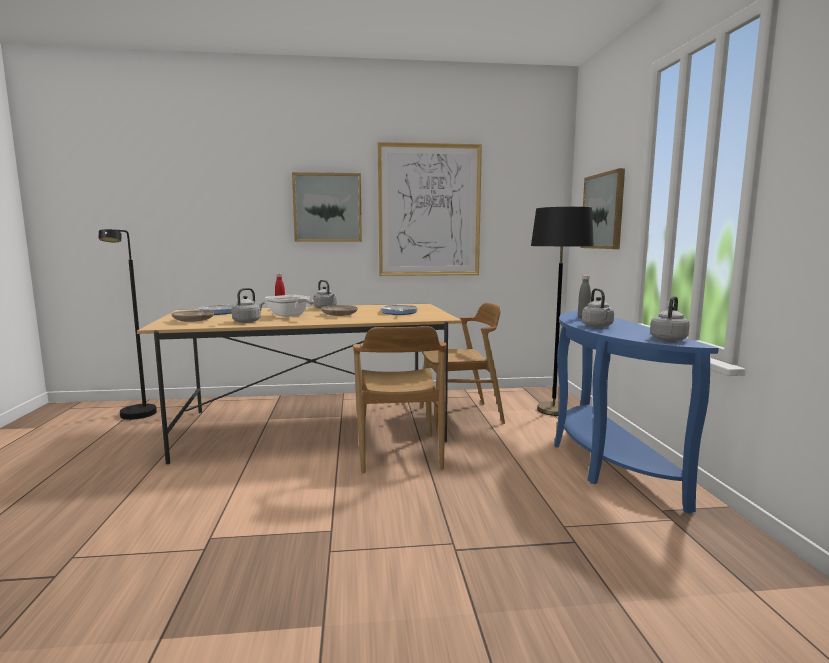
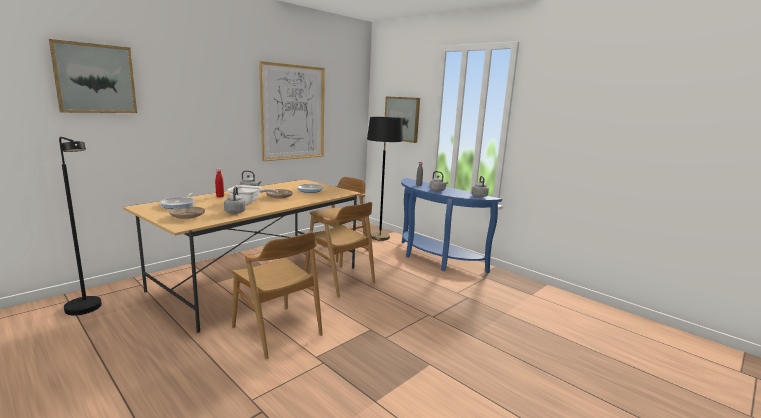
camera: 40 degrees left, 5 degrees up
(228, 490) = (277, 331): none -> brown chair
(327, 207) = (224, 110): picture -> picture (95, 78)

